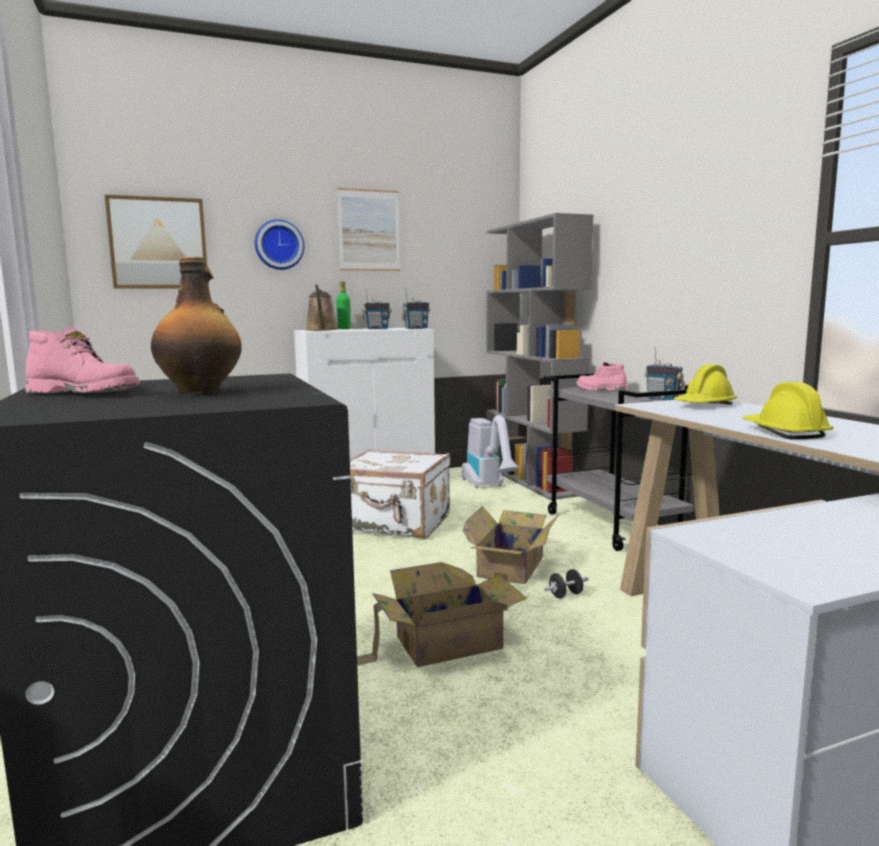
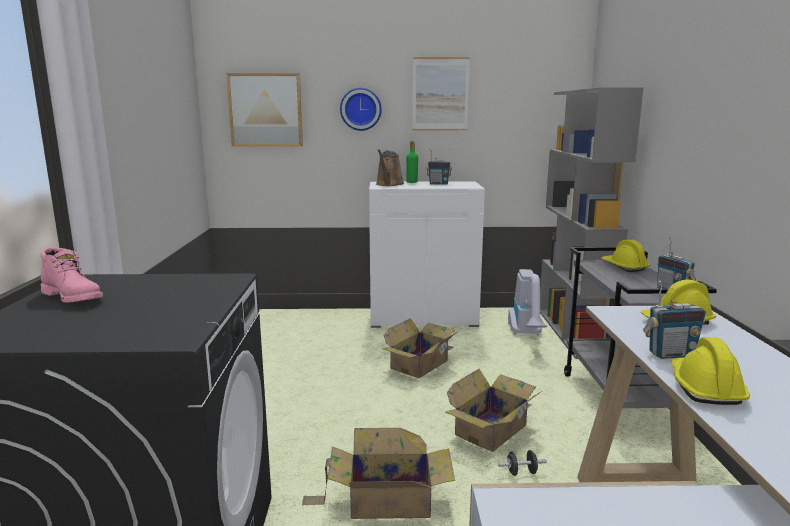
camera: 20 degrees right, 5 degrees up
(201, 393) = (137, 310): bottle -> none
(396, 524) = (421, 364): white suitcase -> cardboard box
(416, 328) = (471, 186): radio -> radio (671, 354)
(600, 389) = (624, 267): pink boot -> yellow hard hat

